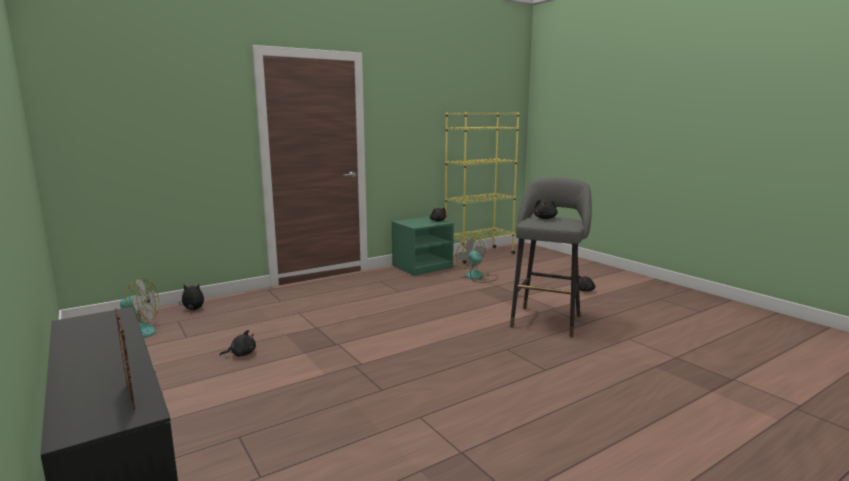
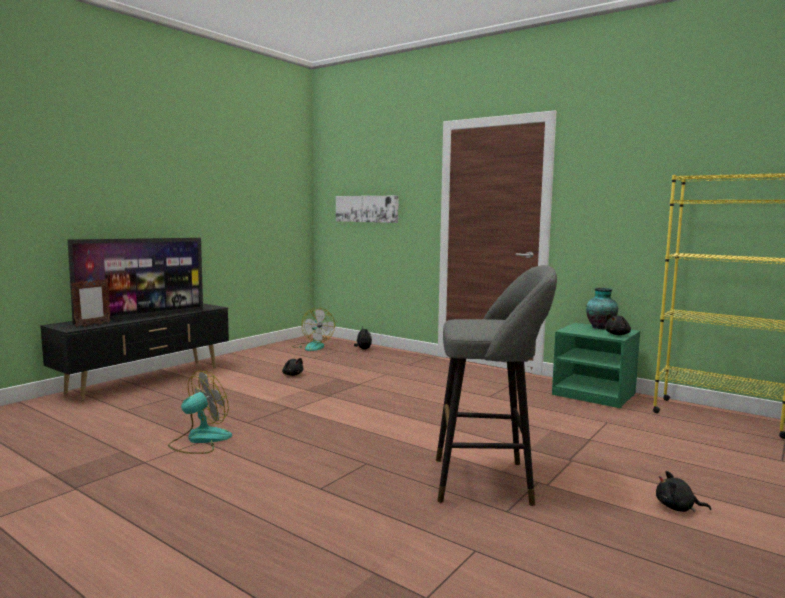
camera: 70 degrees right, 5 degrees down
(115, 359) = (142, 316): none -> television
(148, 141) = (367, 209): none -> picture
(414, 220) = (600, 327): none -> vase
(477, 277) = (606, 426): fan -> fan (200, 440)
(545, 218) = (490, 321): black plush toy -> none

